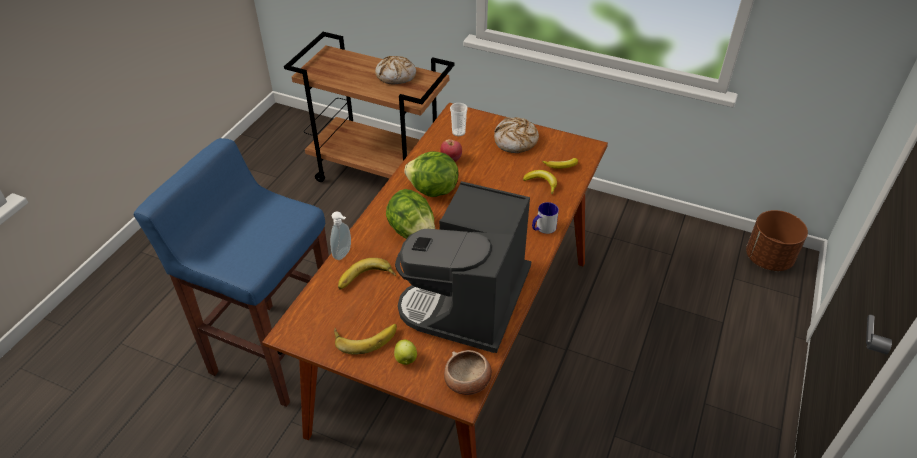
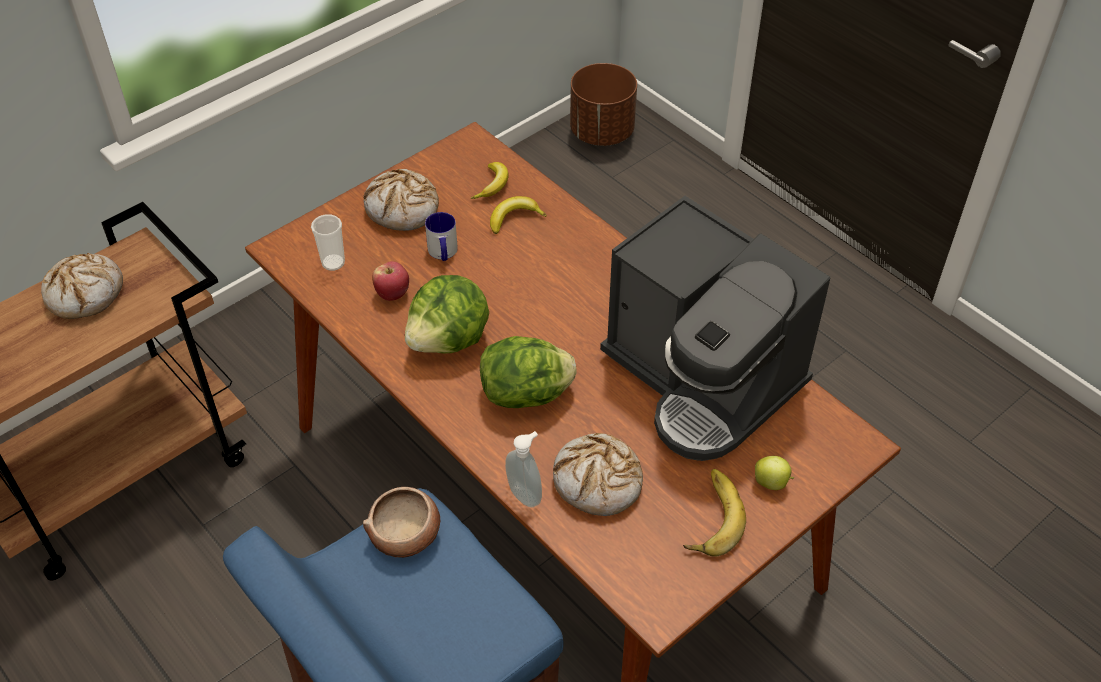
camera: 65 degrees left, 5 degrees up
(366, 280) = (598, 482): banana -> bread
(468, 382) = (837, 429): bowl -> bowl (406, 535)
(543, 228) = (604, 252): mug -> mug (443, 253)

